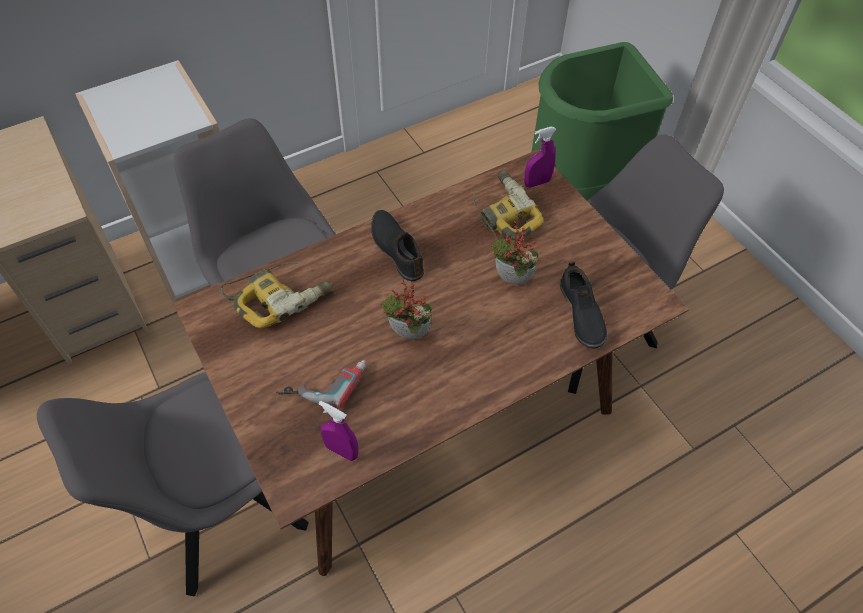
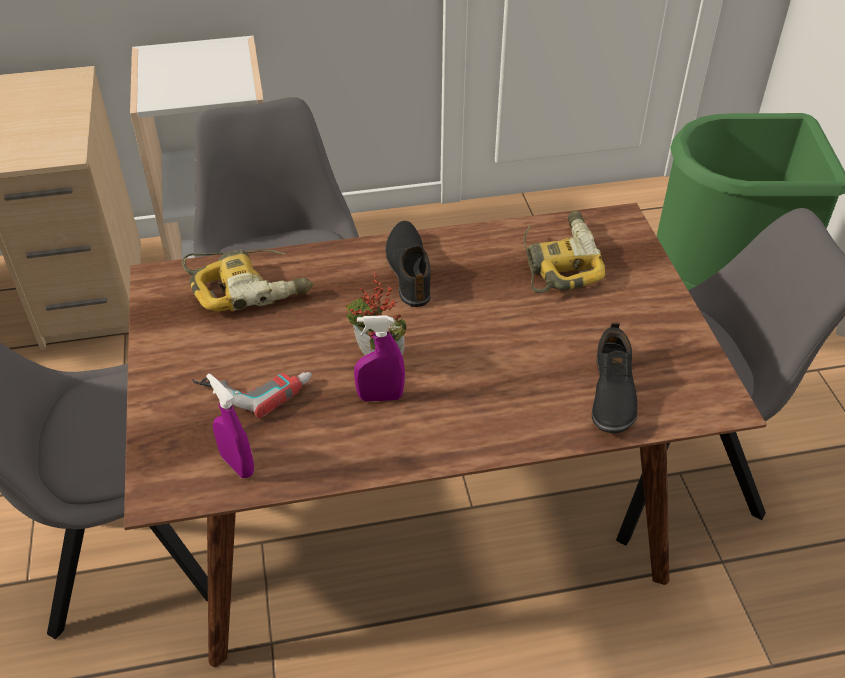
camera: 20 degrees right, 10 degrees down
(510, 282) = (534, 336): potted plant -> none
(537, 183) = (618, 237): purple spray bottle -> purple spray bottle (380, 397)

